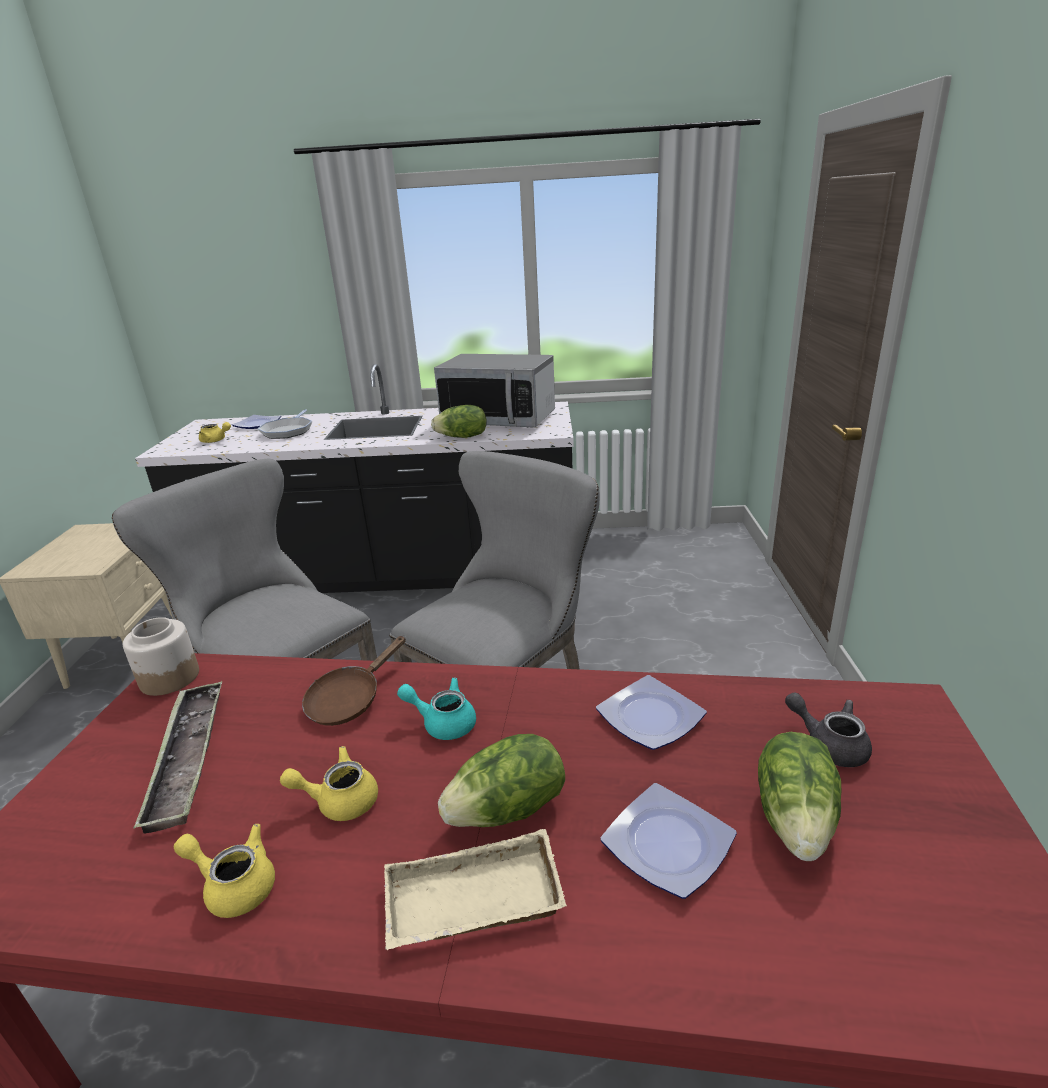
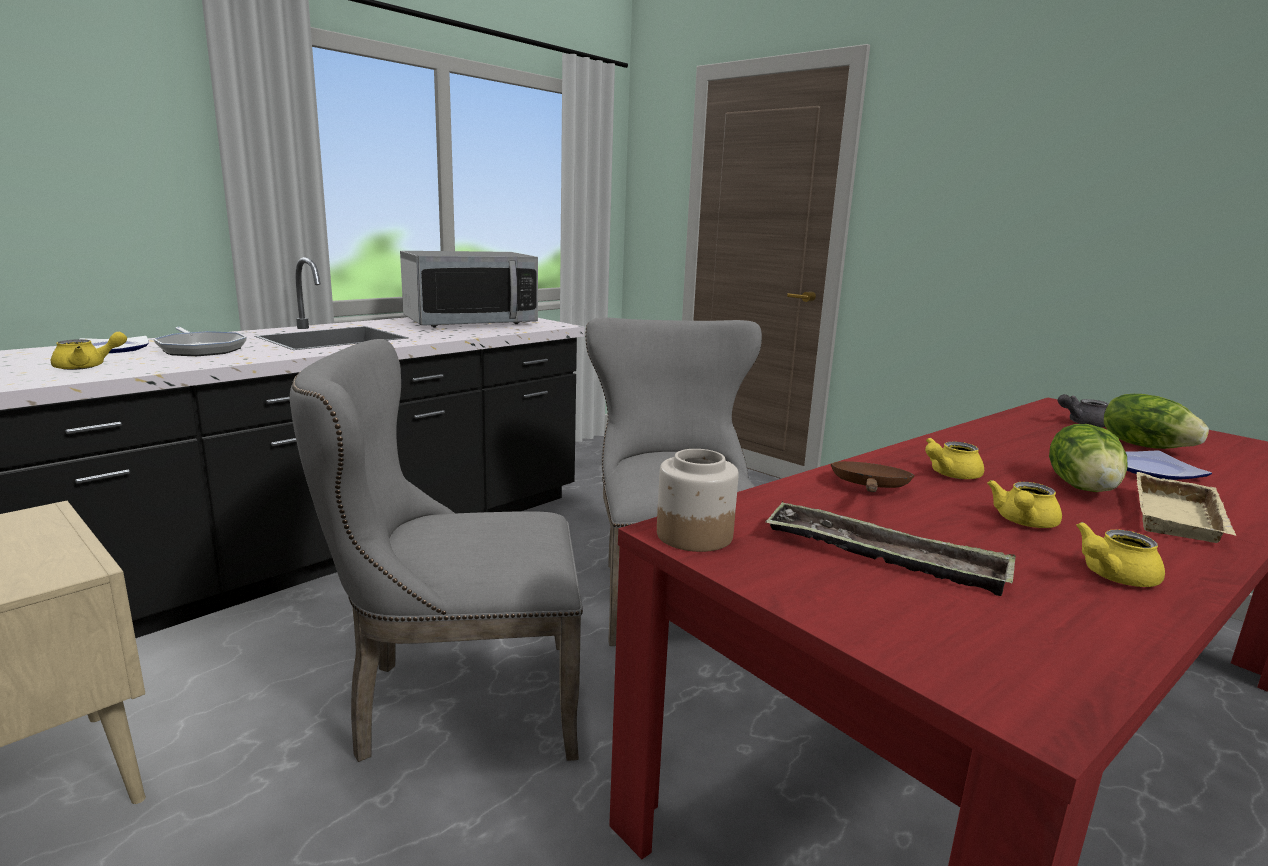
camera: 50 degrees left, 10 degrees down
(350, 700) = (869, 488): brown frying pan -> brown frying pan turned 150 degrees counterclockwise
(443, 722) = (949, 474): turquoise teapot -> yellow teapot
(462, 437) = (475, 334): lettuce -> none
(650, 719) = (1014, 438): plate -> none

